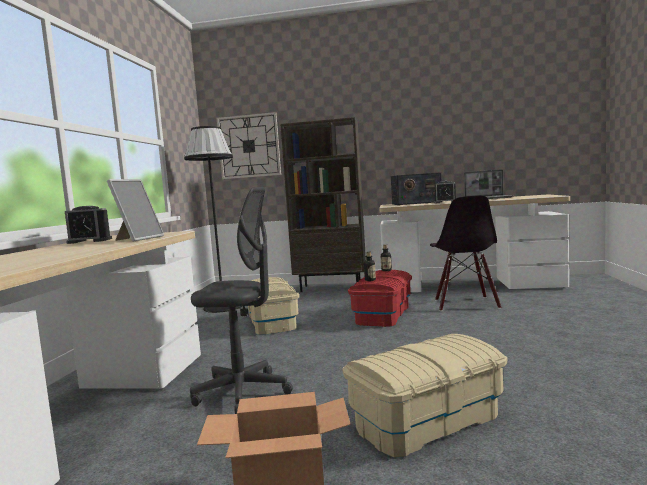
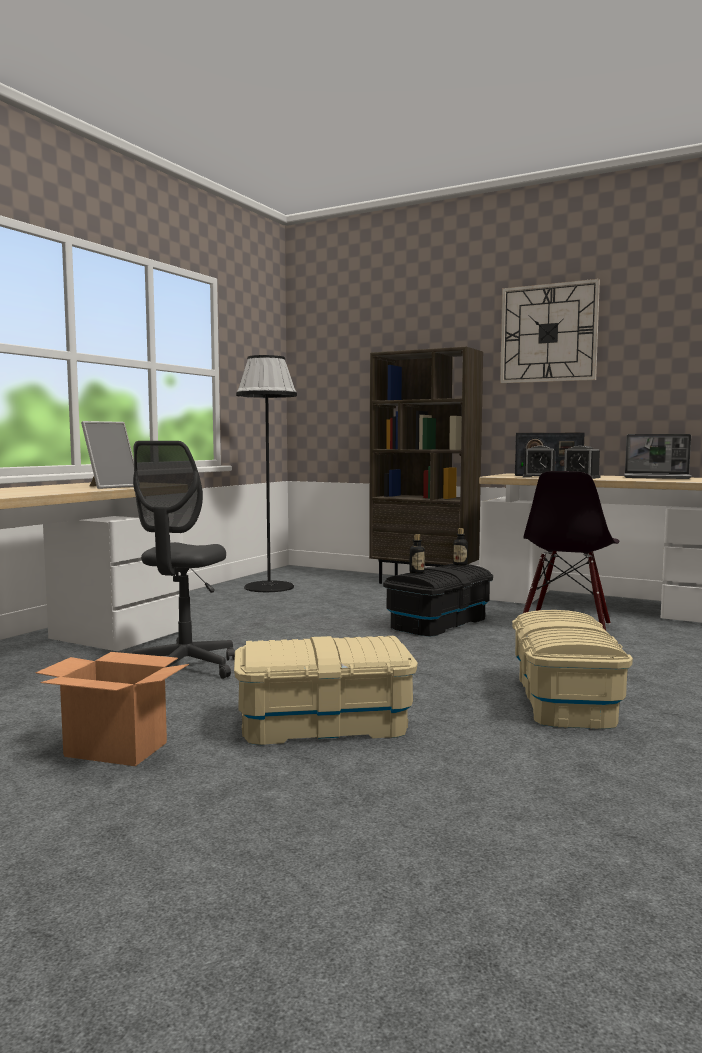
camera: 20 degrees right, 0 degrees up
(89, 241) = (73, 484): alarm clock -> alarm clock (539, 477)
(243, 393) = (184, 669): grey office chair -> grey office chair turned 75 degrees clockwise
(249, 146) = (342, 379): wall clock -> wall clock (548, 333)
(271, 322) = (299, 610): beige storage box -> beige storage box (563, 700)
(382, 315) = (438, 623): red storage box -> black storage box

